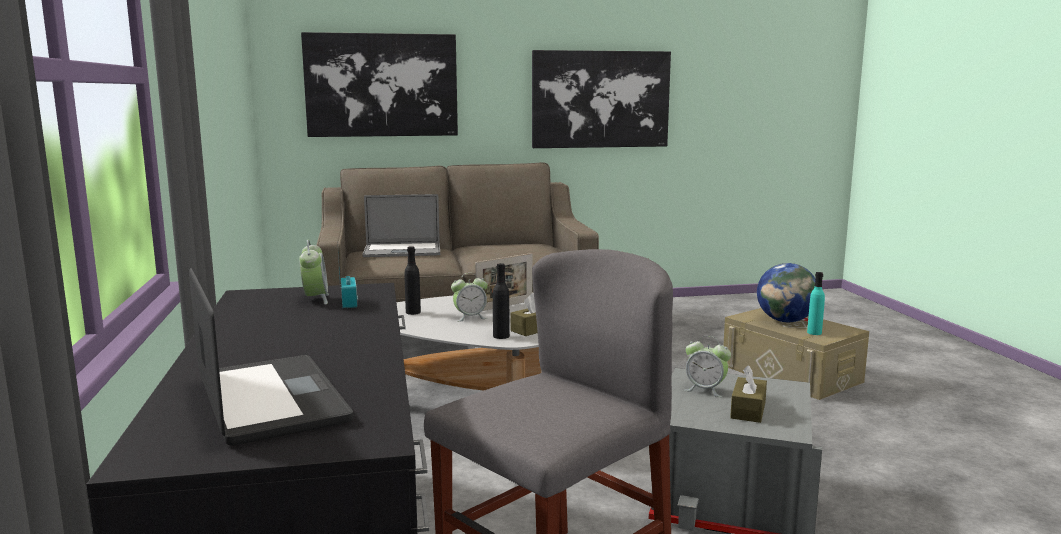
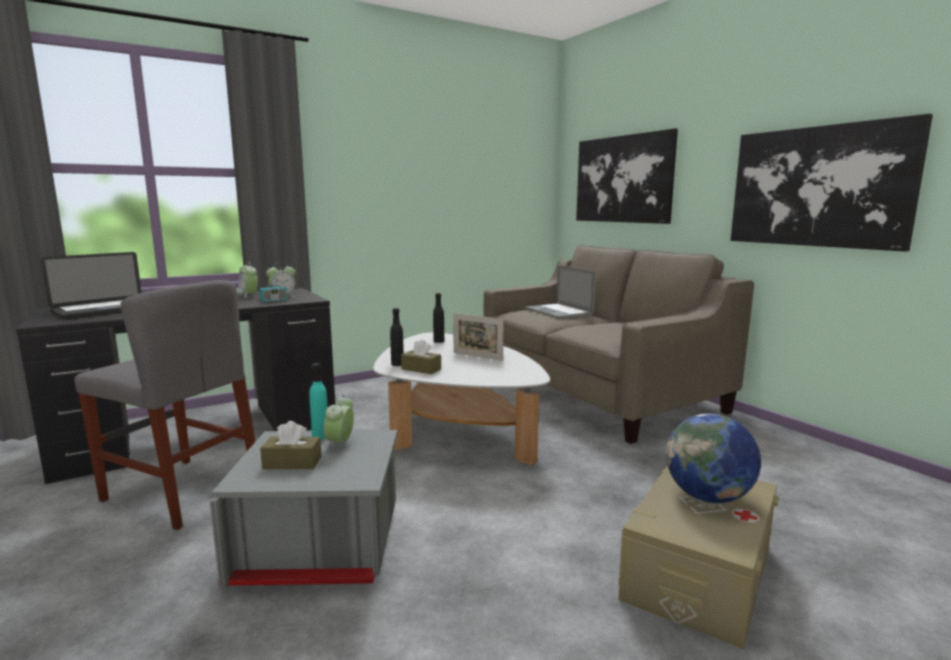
camera: 70 degrees right, 0 degrees up
(470, 317) = (437, 353): alarm clock -> alarm clock (249, 295)
(814, 333) = (673, 518): turquoise bottle -> turquoise bottle (320, 436)

